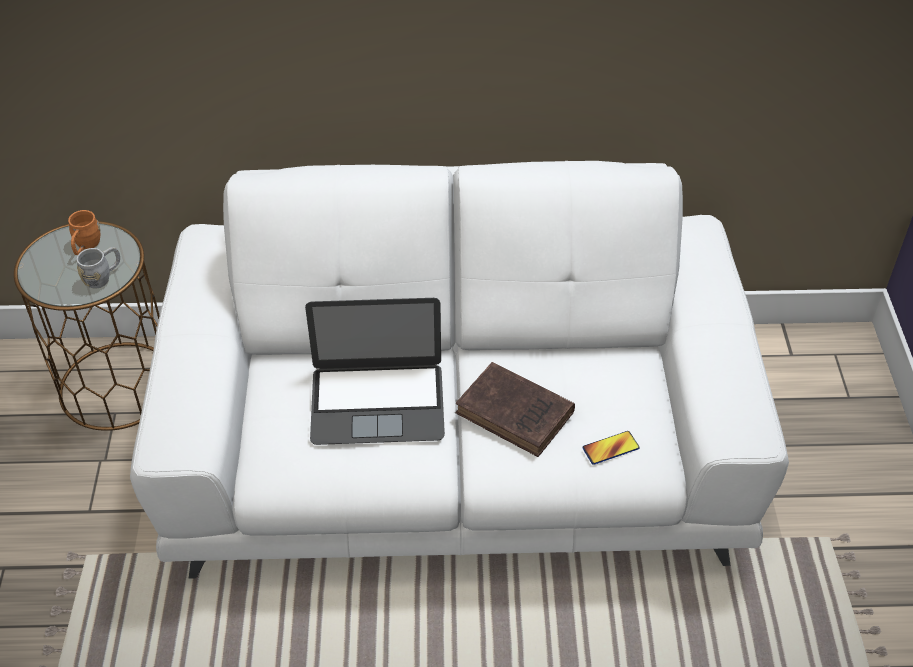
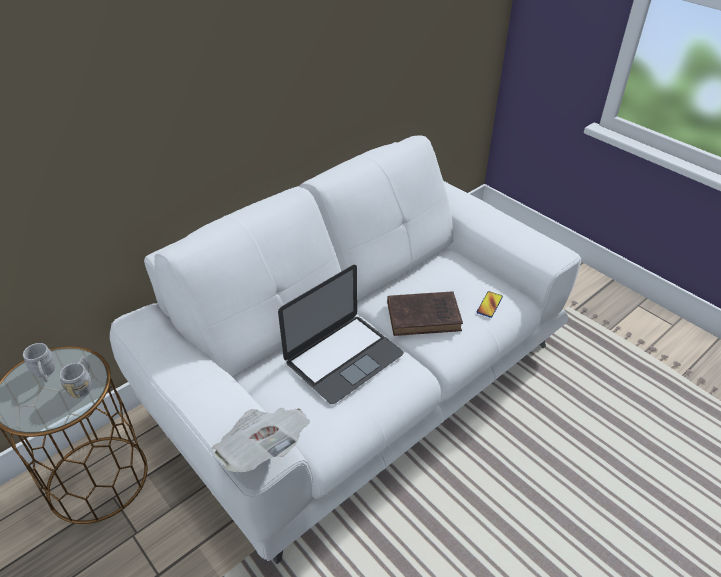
camera: 40 degrees left, 5 degrees down
(86, 246) = (45, 374): orange mug -> grey mug
(182, 438) = (262, 450): none -> newspaper

